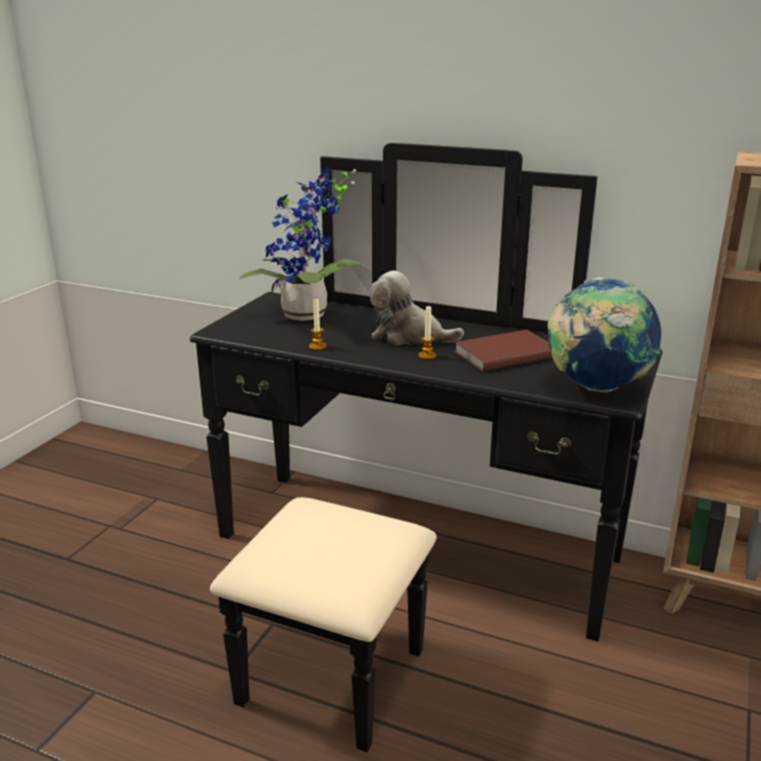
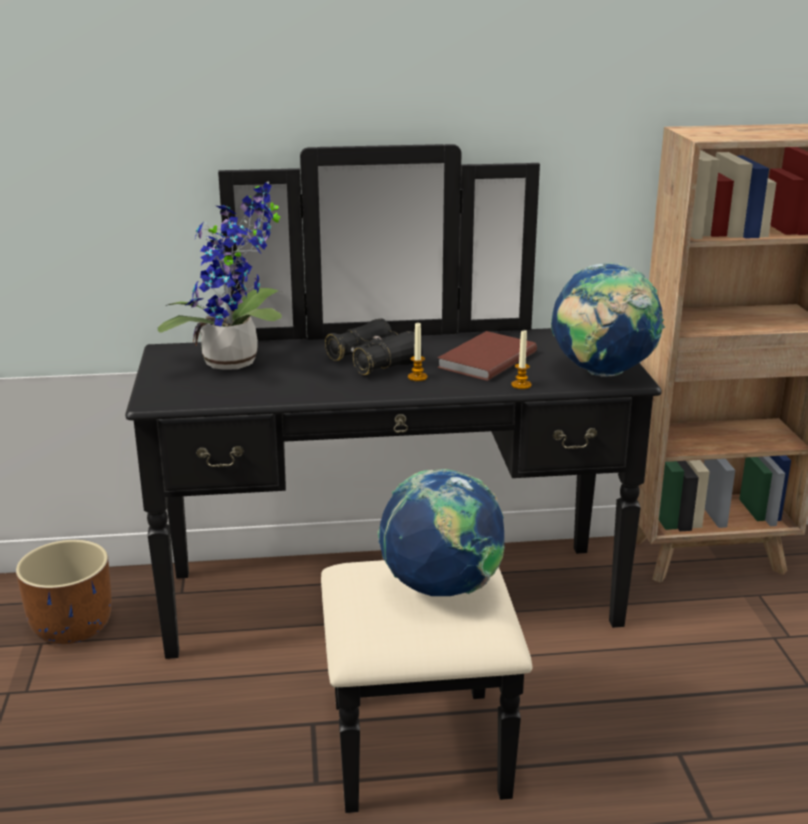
camera: 30 degrees left, 0 degrees up
(185, 493) = (72, 626): none -> brown planter
(317, 346) = (294, 392): candle -> candle (521, 385)
(350, 543) = (442, 589): none -> globe
(409, 336) = (373, 362): plush toy -> black binoculars

